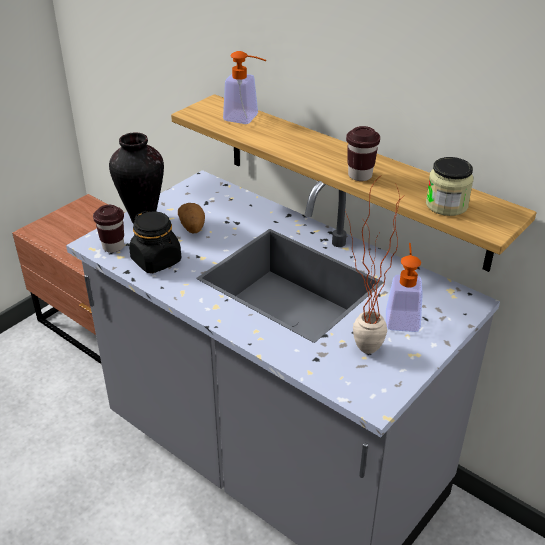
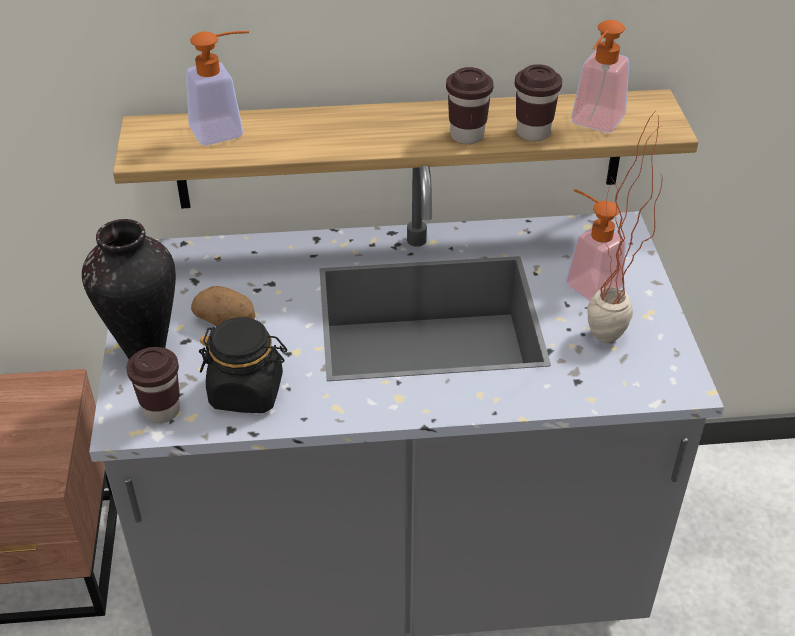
camera: 45 degrees left, 5 degrees up
(400, 192) = (533, 133): none -> brown cup
(446, 205) = (594, 124): jar -> soap dispenser

